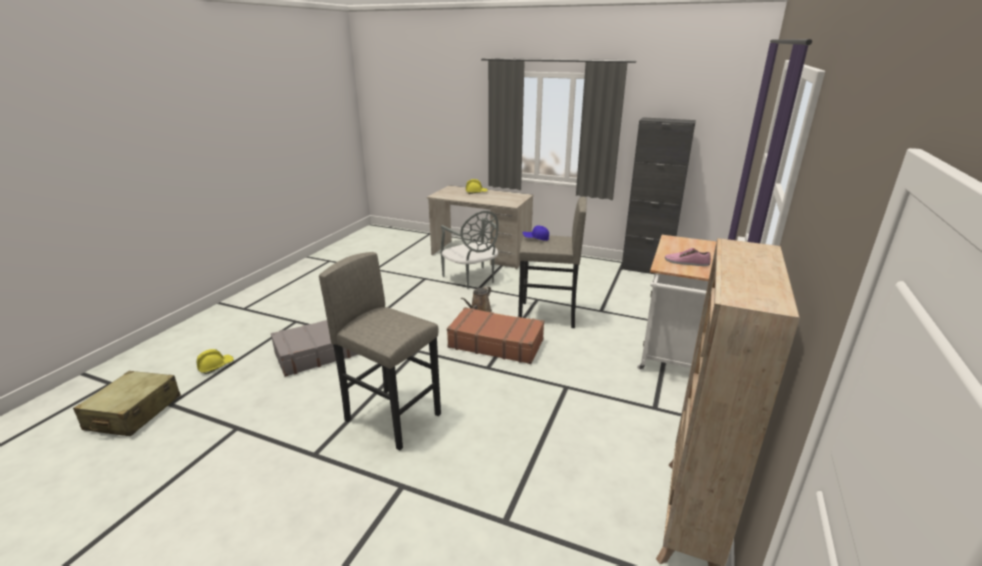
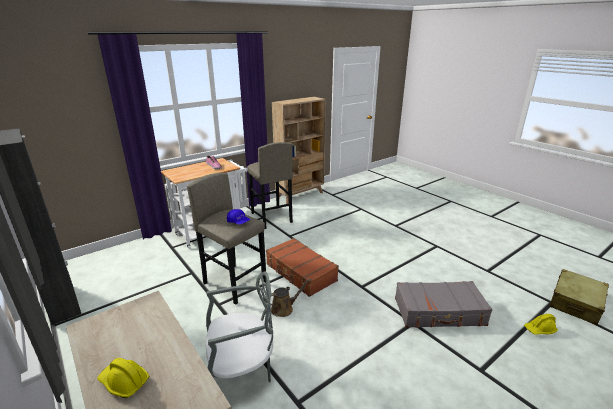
camera: 150 degrees left, 0 degrees up
(393, 417) = (392, 250): grey stool -> grey stool (271, 218)
(471, 279) = (241, 371): grey chair -> grey chair turned 75 degrees clockwise

